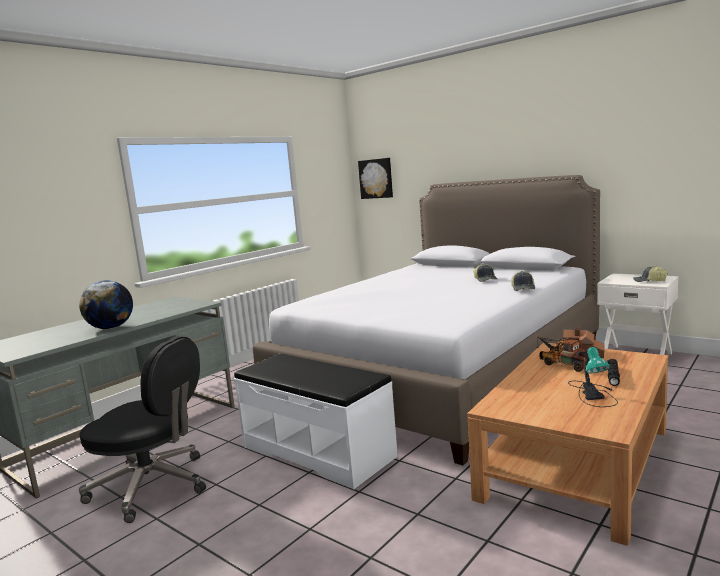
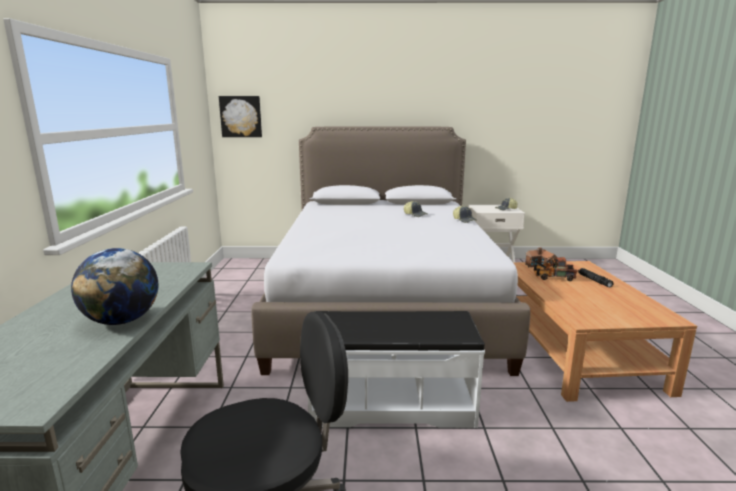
camera: 40 degrees left, 5 degrees up
(592, 394) = (611, 295): table lamp -> none

